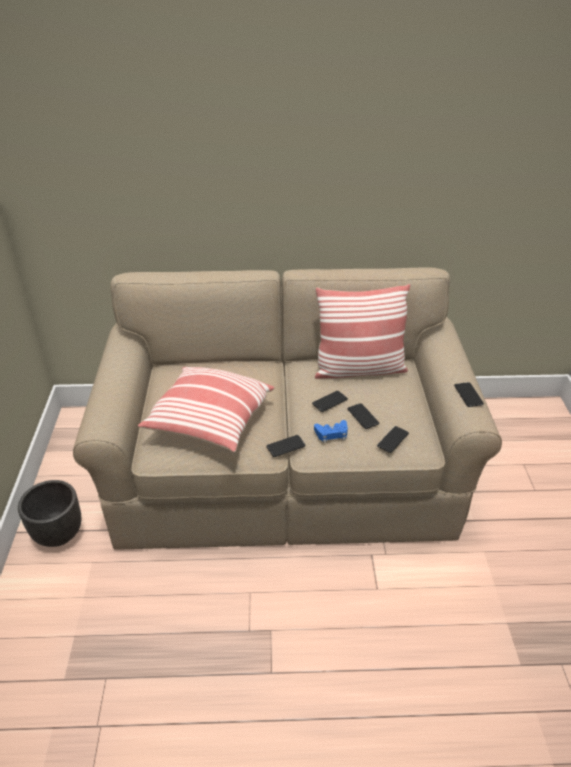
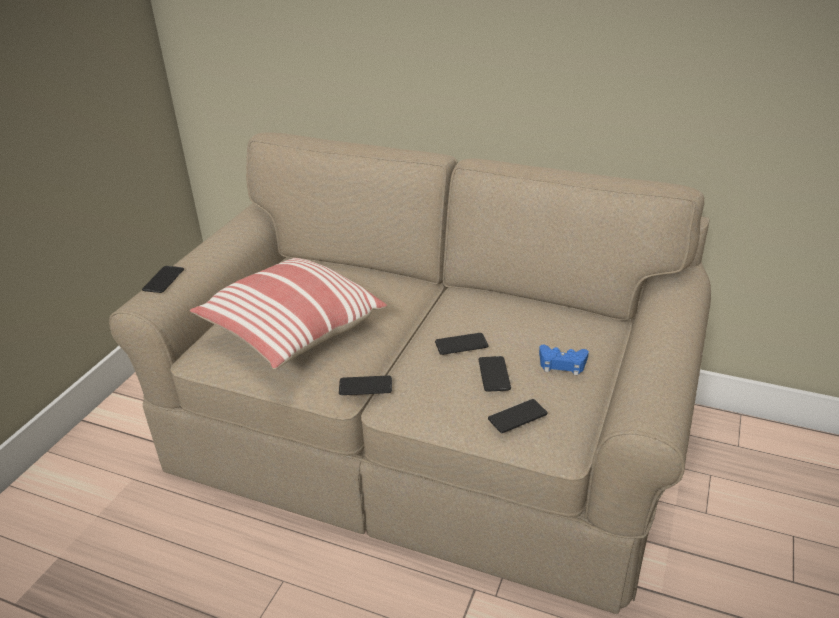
camera: 25 degrees right, 5 degrees down
(60, 534) = (121, 436): black planter -> none
(331, 434) = (435, 386): blue game controller -> blue game controller (562, 364)
(359, 369) = (534, 314): pillow -> none
(468, 395) = (660, 379): phone -> phone (163, 280)

